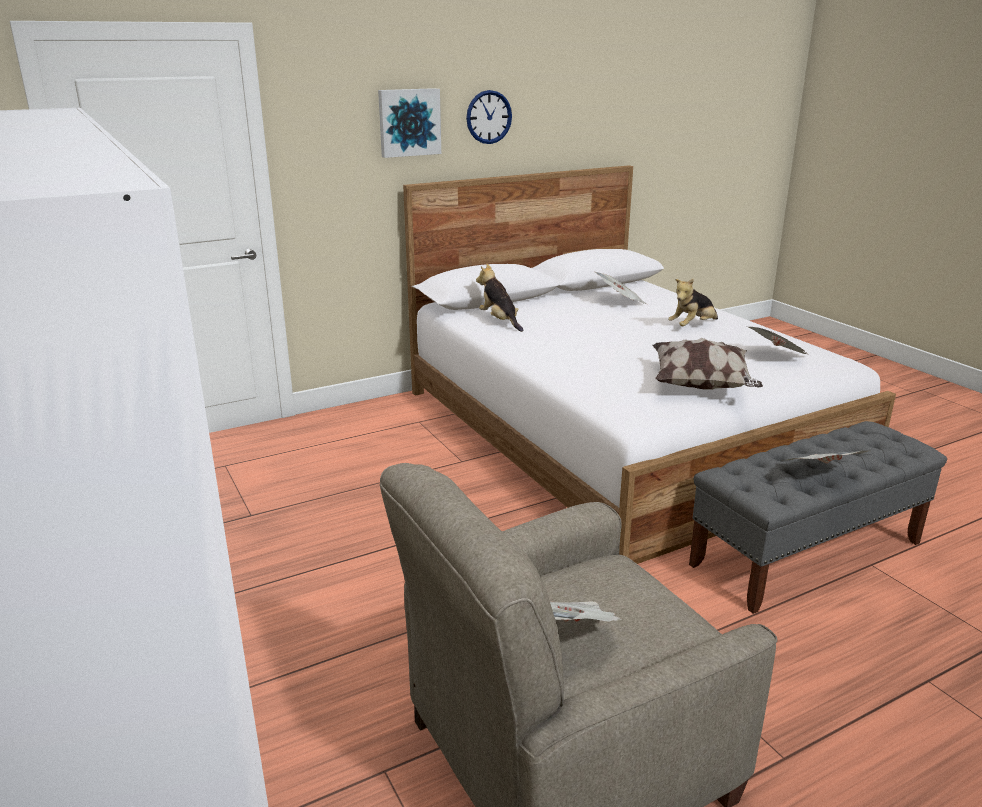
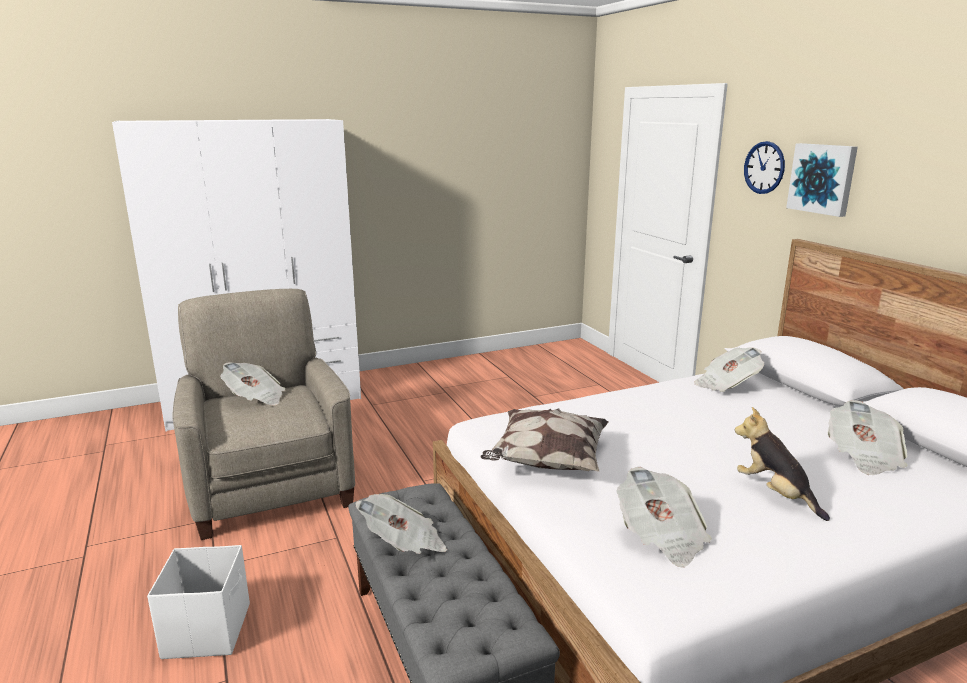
camera: 95 degrees right, 5 degrees down
(489, 117) = (914, 187): wall clock -> wall clock (764, 167)
(500, 321) = (726, 384): plush toy -> newspaper
(884, 720) = (208, 630): none -> white storage box

